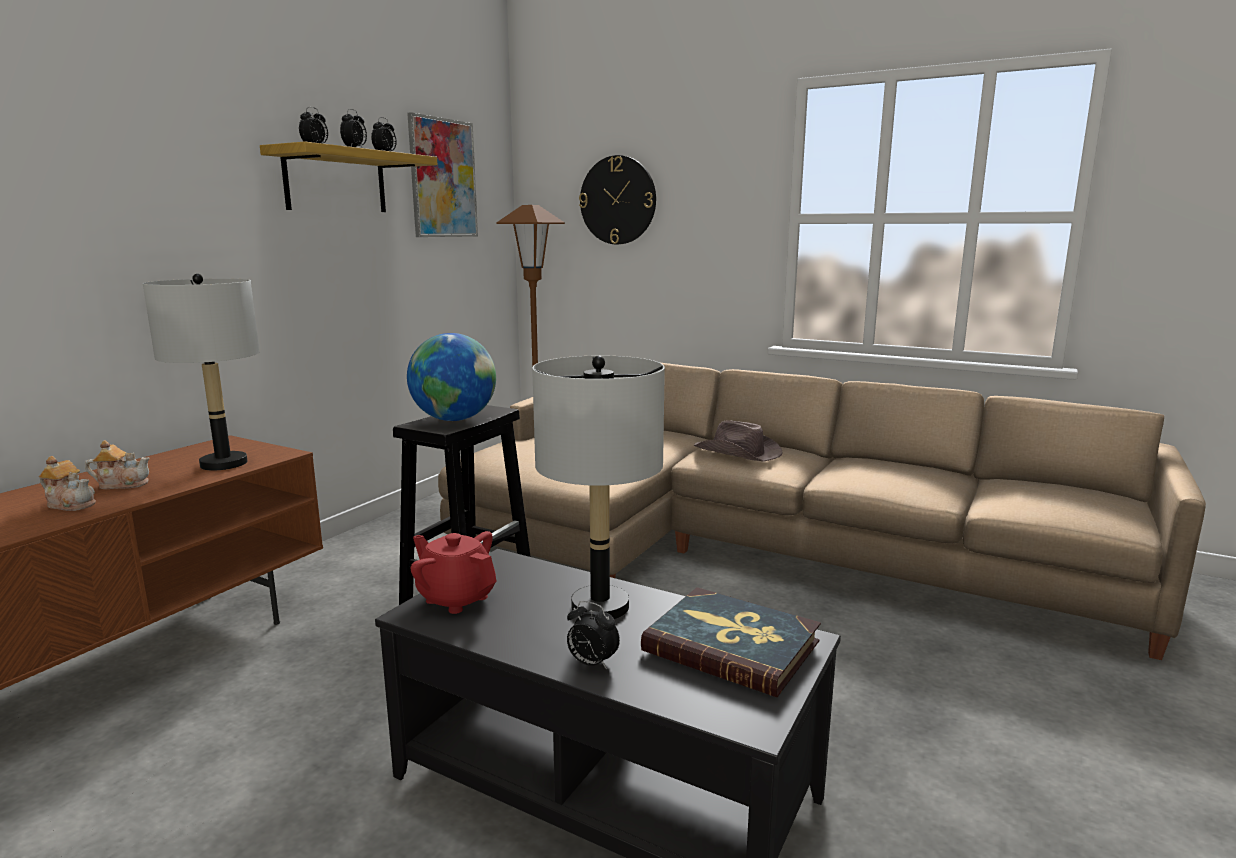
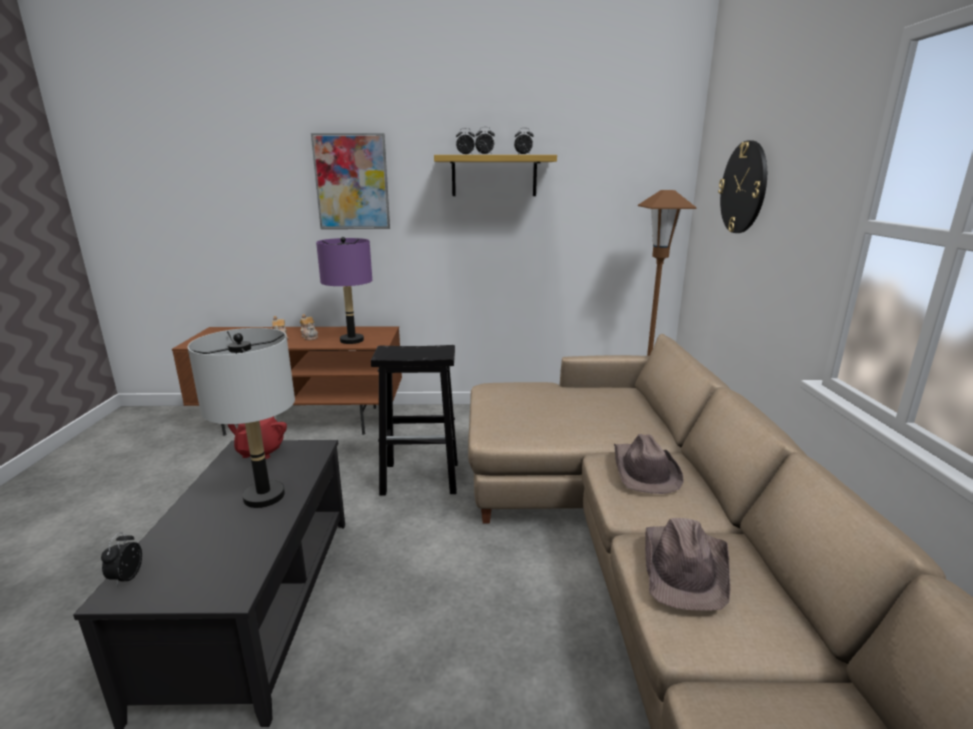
camera: 60 degrees right, 5 degrees up
(224, 464) = (351, 340): grey table lamp -> purple table lamp
(443, 178) = (602, 167): picture -> picture (352, 182)
(454, 419) = (407, 352): globe -> none
(591, 663) = (187, 515): alarm clock -> alarm clock (126, 577)
(732, 646) = (218, 562): book -> none
(875, 474) = (685, 567): none -> brown hat

